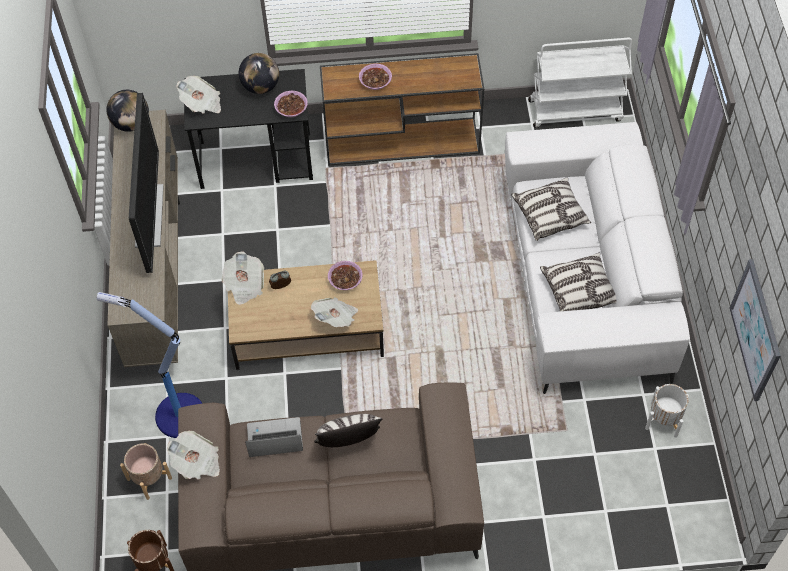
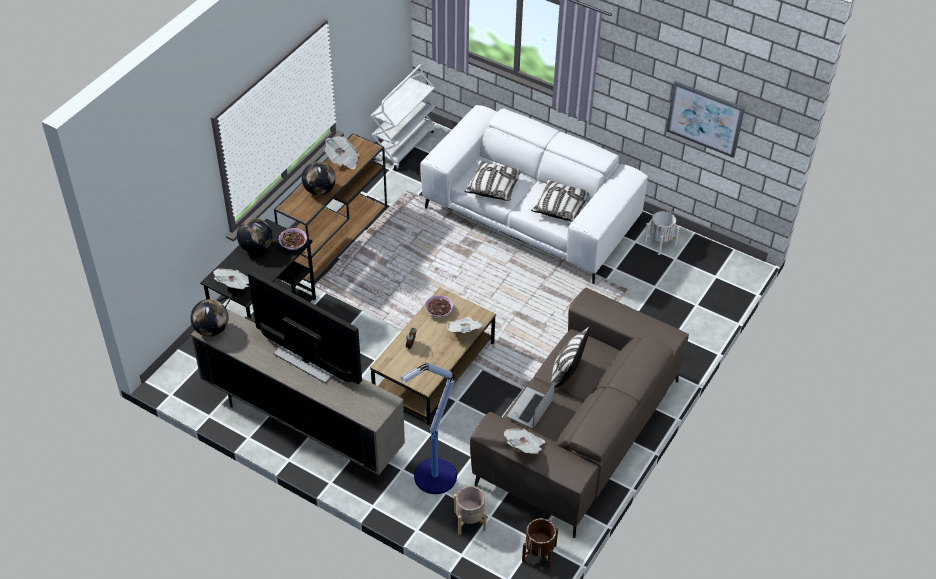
camera: 55 degrees left, 10 degrees down
(244, 285) = (390, 363): newspaper -> newspaper (343, 160)
(375, 81) = (319, 190): bowl -> globe

